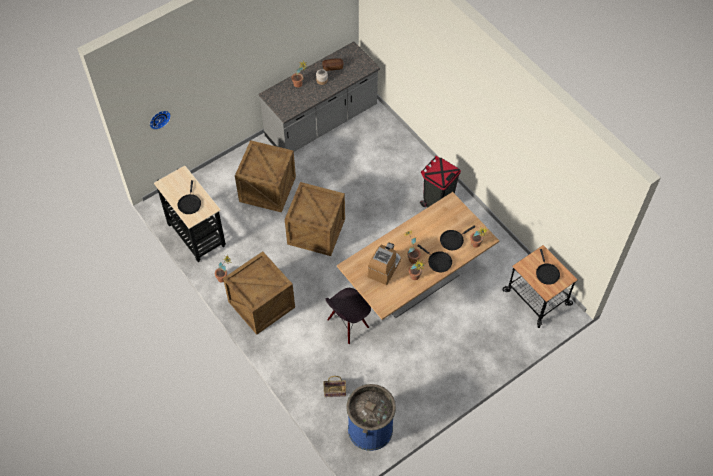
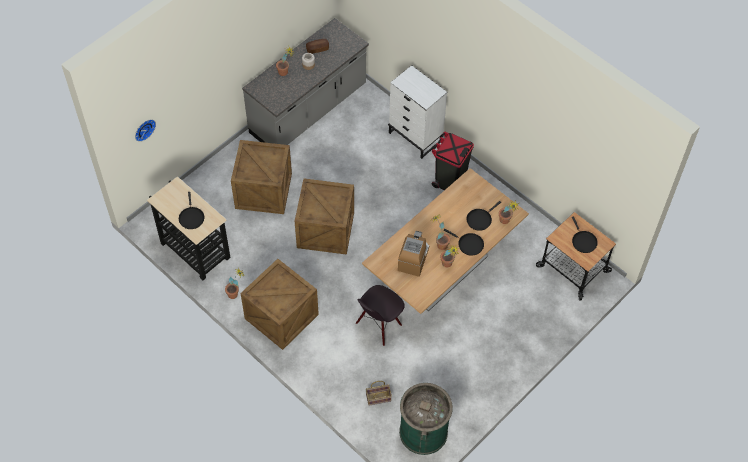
camera: 10 degrees left, 0 degrees up
(370, 429) = (423, 432): blue trash can -> green trash can
(413, 158) = (415, 137): none -> white dresser

